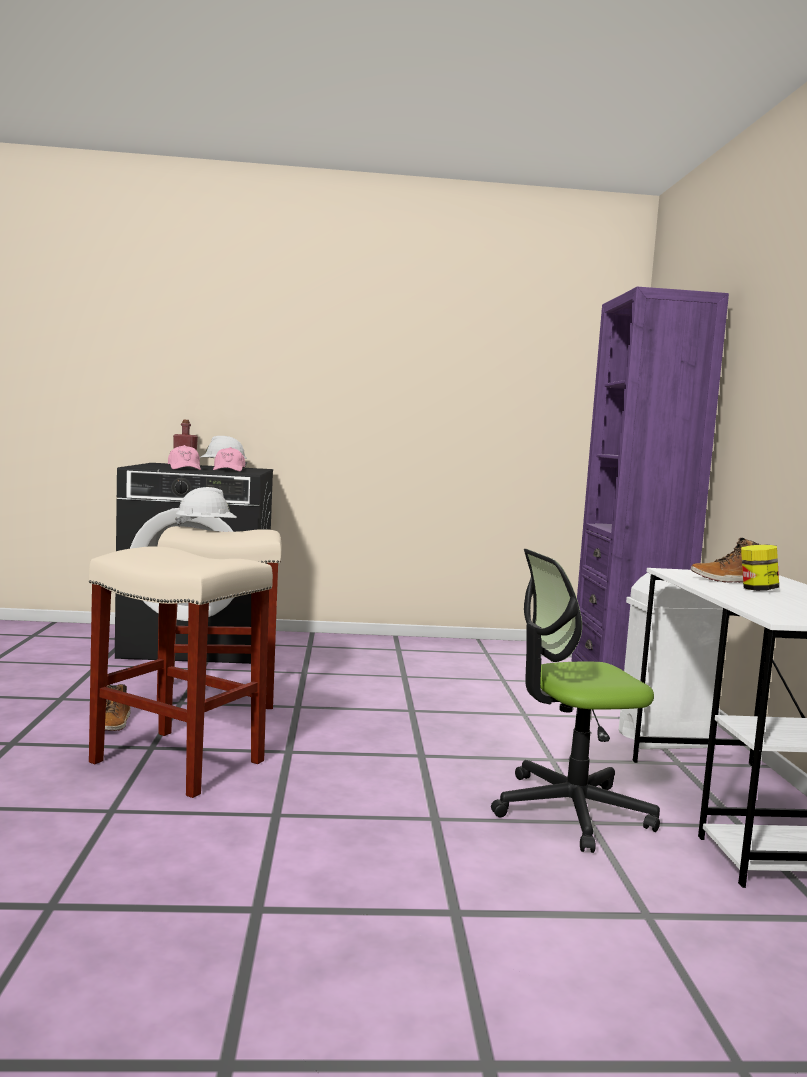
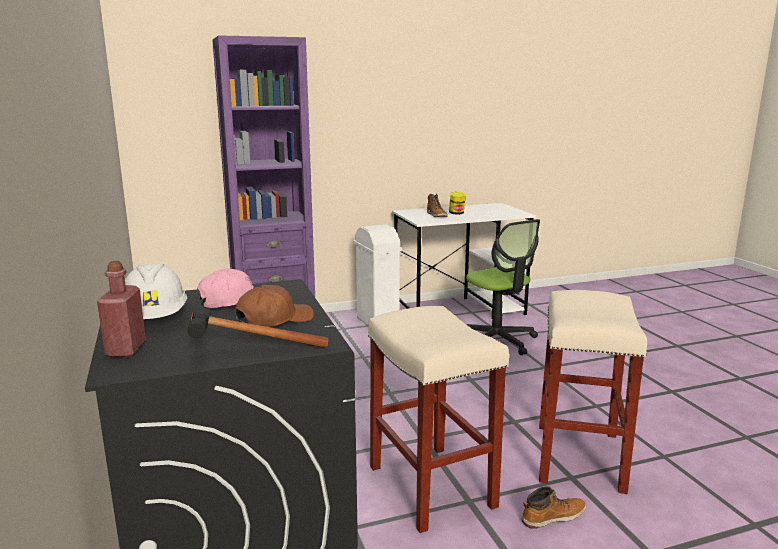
camera: 105 degrees left, 10 degrees up
(149, 465) = (242, 352): none -> hammer
(184, 468) = (274, 320): pink cap -> brown cap
(206, 527) = (435, 332): white hard hat -> none

